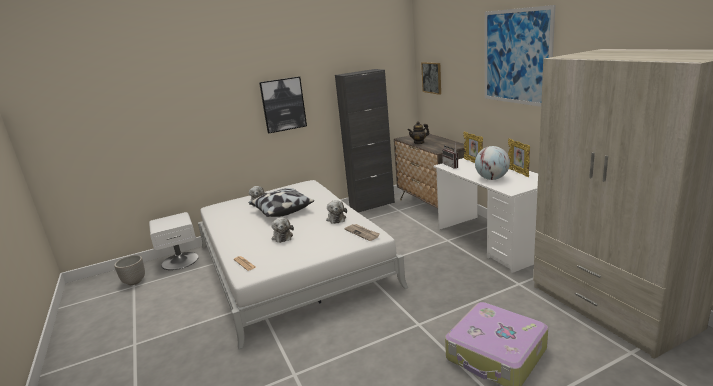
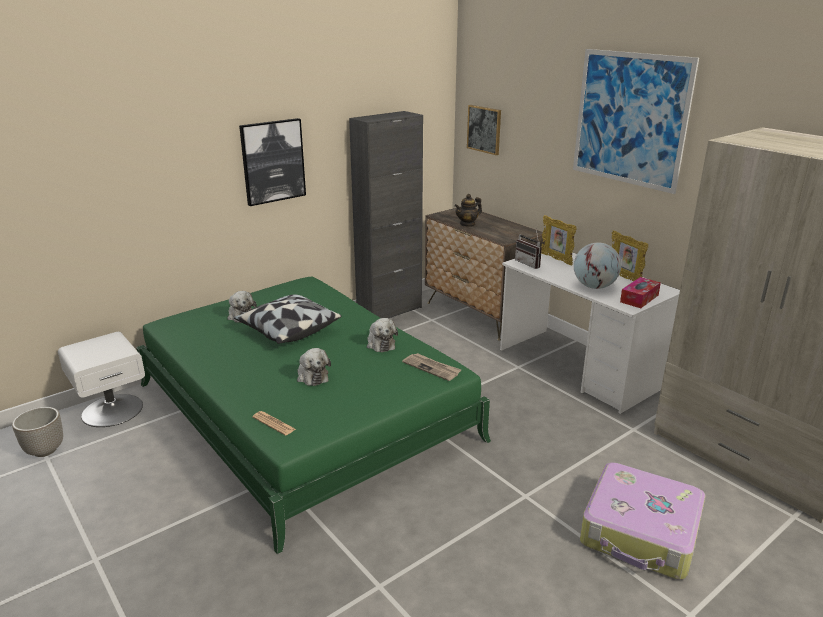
camera: 15 degrees left, 5 degrees up
(291, 264) = (304, 411): white bed -> green bed
(522, 185) = (639, 298): none -> tissue box

